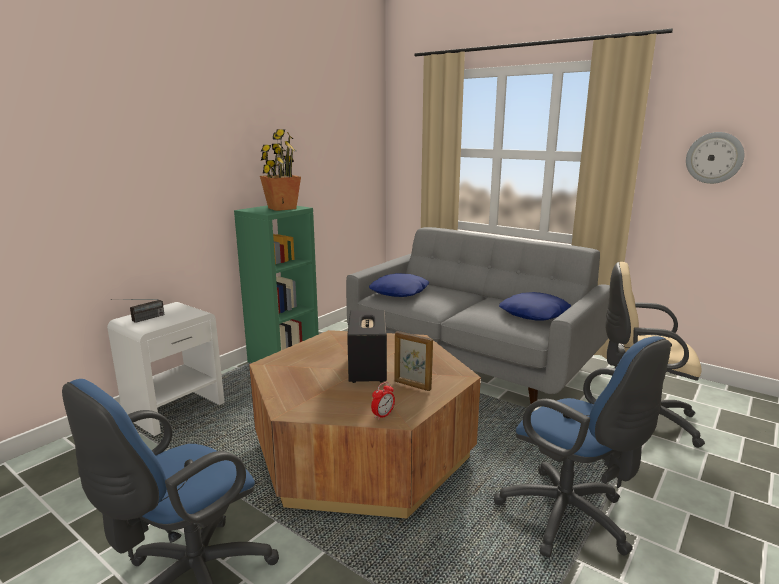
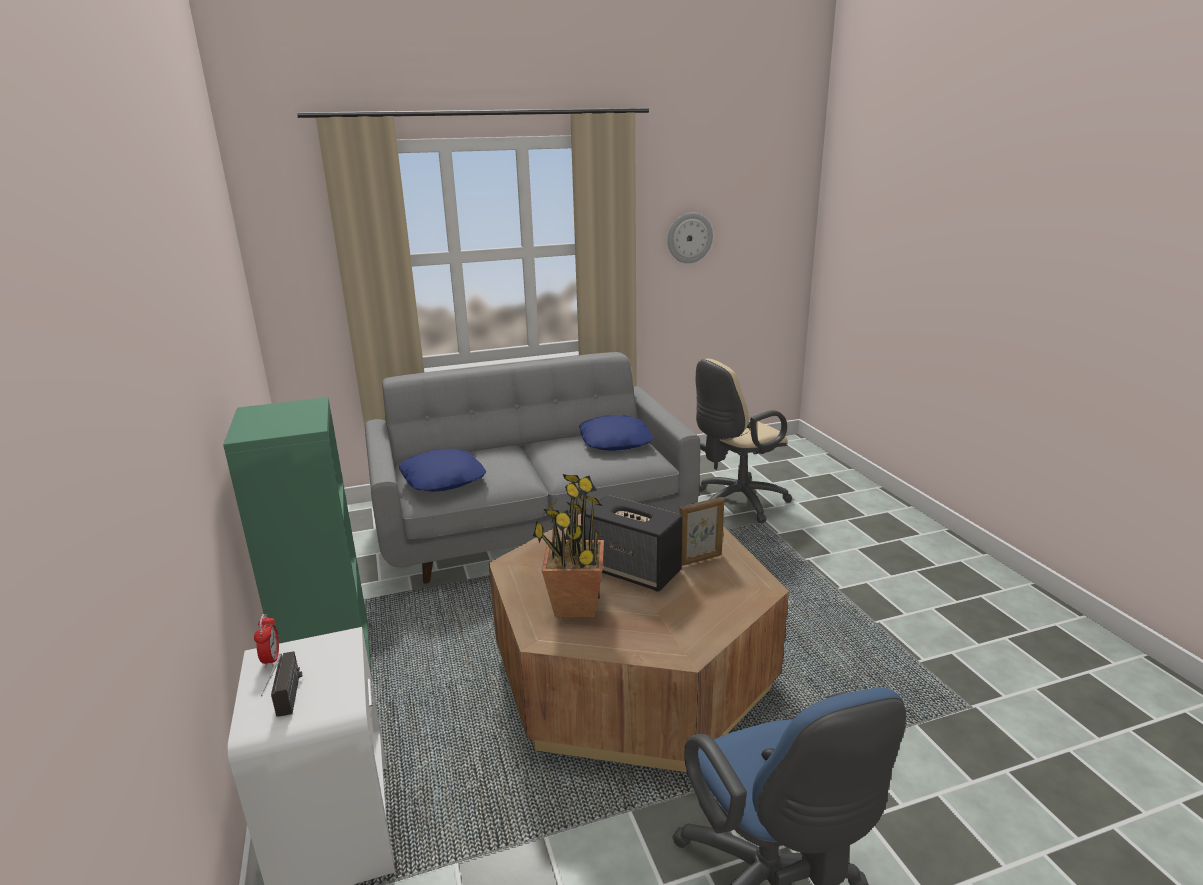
camera: 55 degrees left, 5 degrees up
(281, 208) = (292, 414): potted plant -> potted plant (576, 606)
(383, 415) = (748, 596): alarm clock -> alarm clock (271, 659)
(570, 519) = (830, 601): blue office chair -> none

